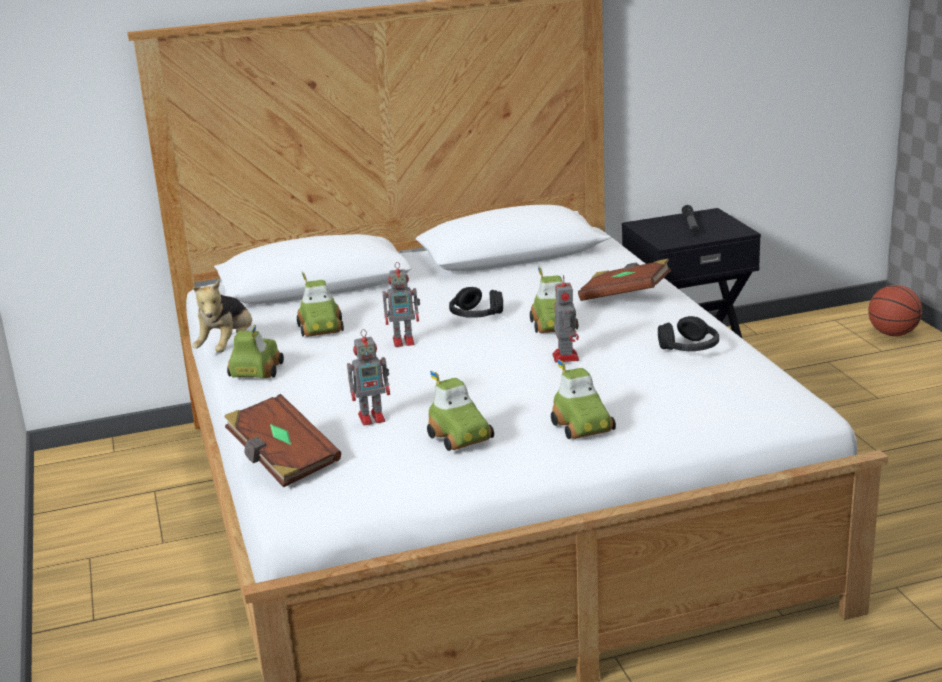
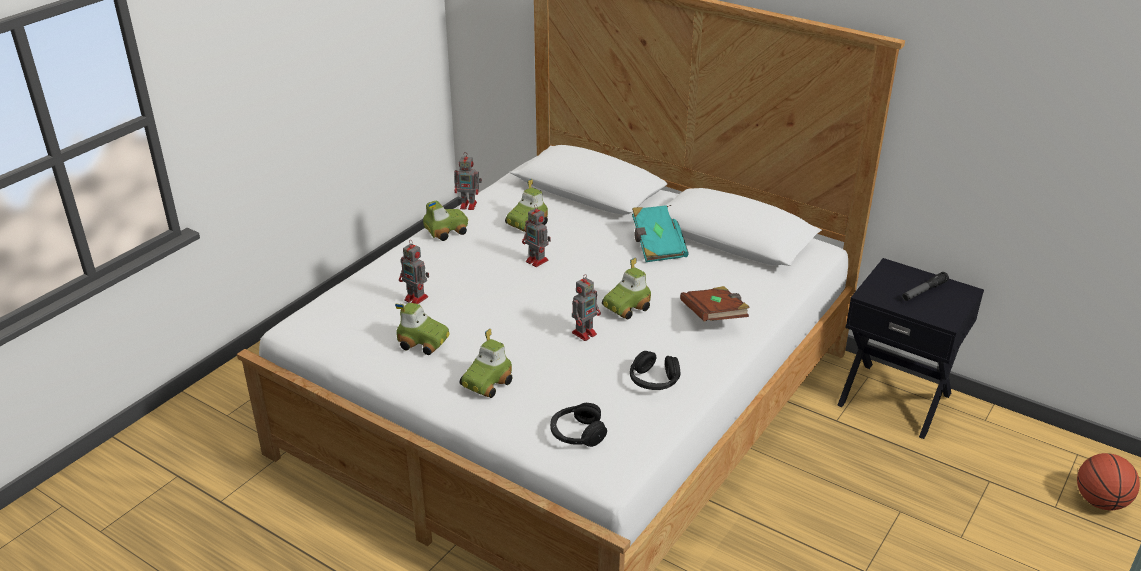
camera: 50 degrees right, 10 degrees up
(227, 346) = (469, 205): plush toy -> toy robot
(283, 460) = (341, 293): brown book -> none
(461, 437) = (424, 342): toy car -> toy car turned 90 degrees counterclockwise
(470, 284) = (657, 245): none -> turquoise book
(476, 315) = (611, 269): black headphones -> black headphones (577, 433)

